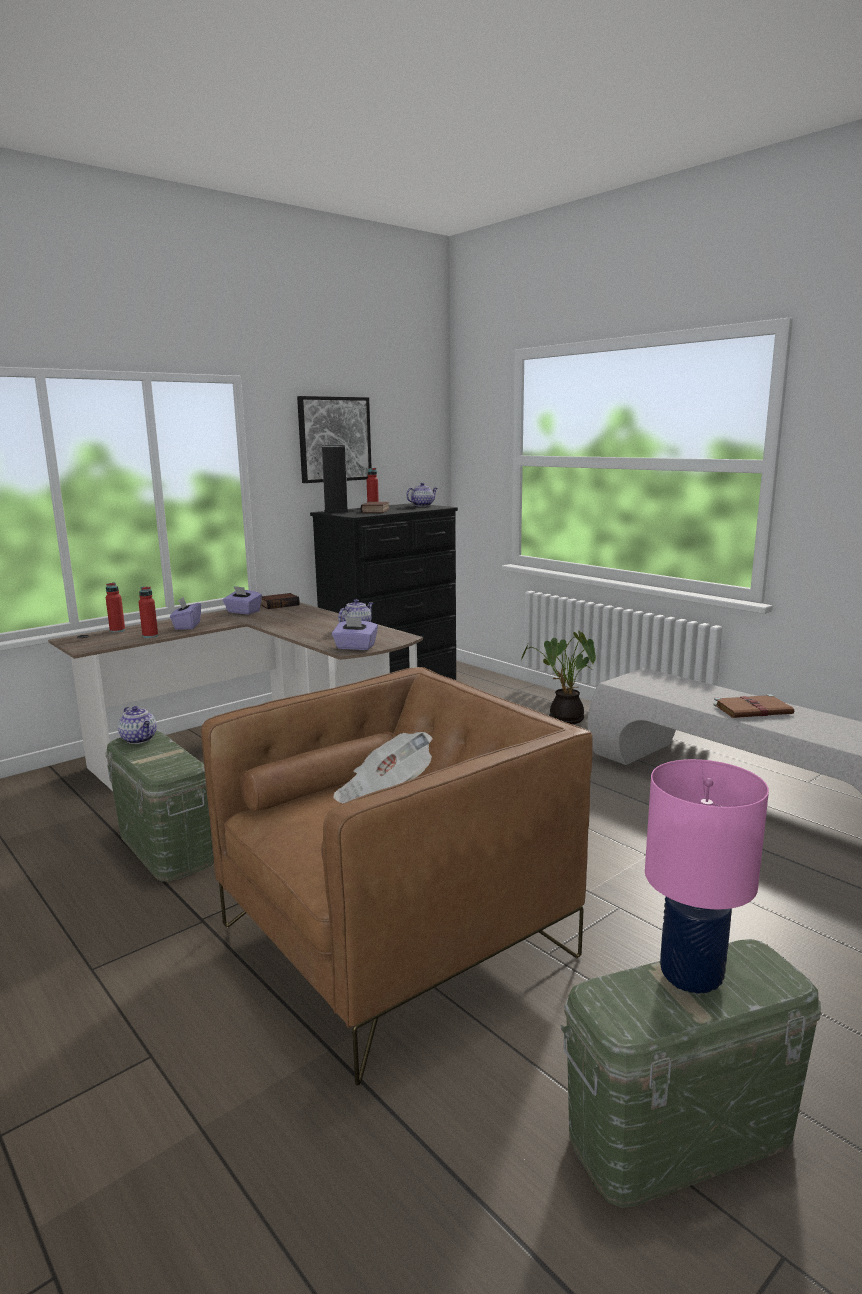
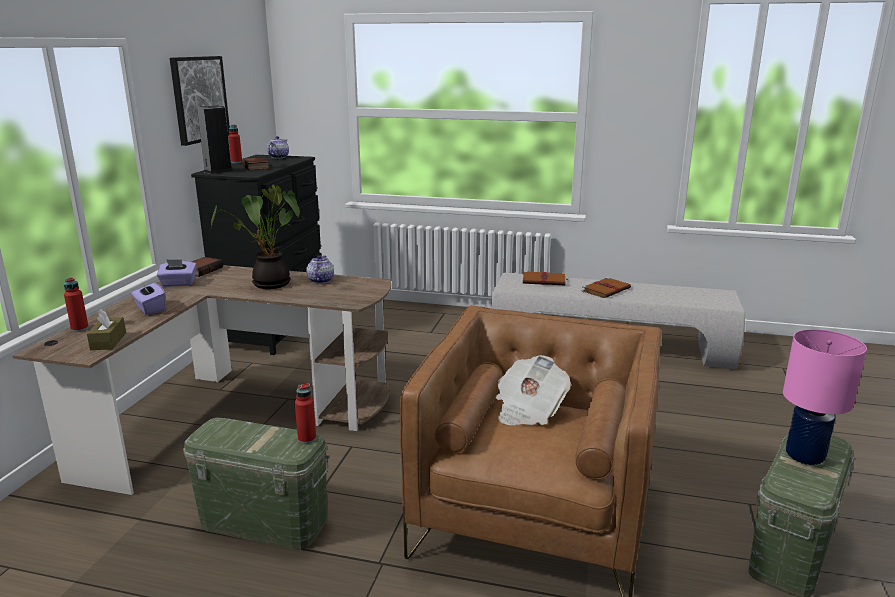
camera: 35 degrees left, 5 degrees up
(116, 642) = (108, 341): none -> brown tissue box
(139, 739) = (216, 430): teapot -> none
(150, 636) = (133, 327): red bottle -> red bottle (307, 439)
(355, 647) = (356, 298): purple tissue box -> none
(563, 719) = (439, 323): potted plant -> potted plant (268, 284)
(682, 685) = (545, 281): none -> brown book

